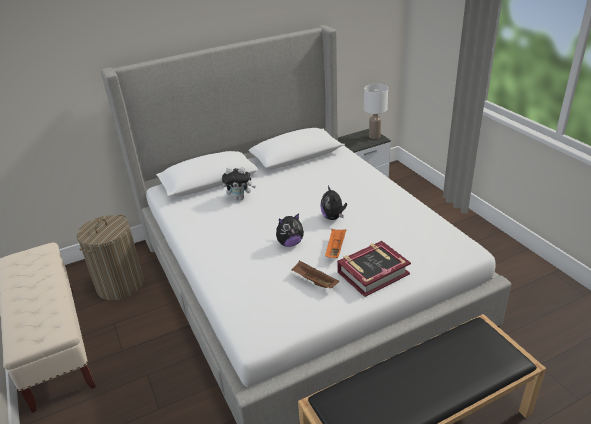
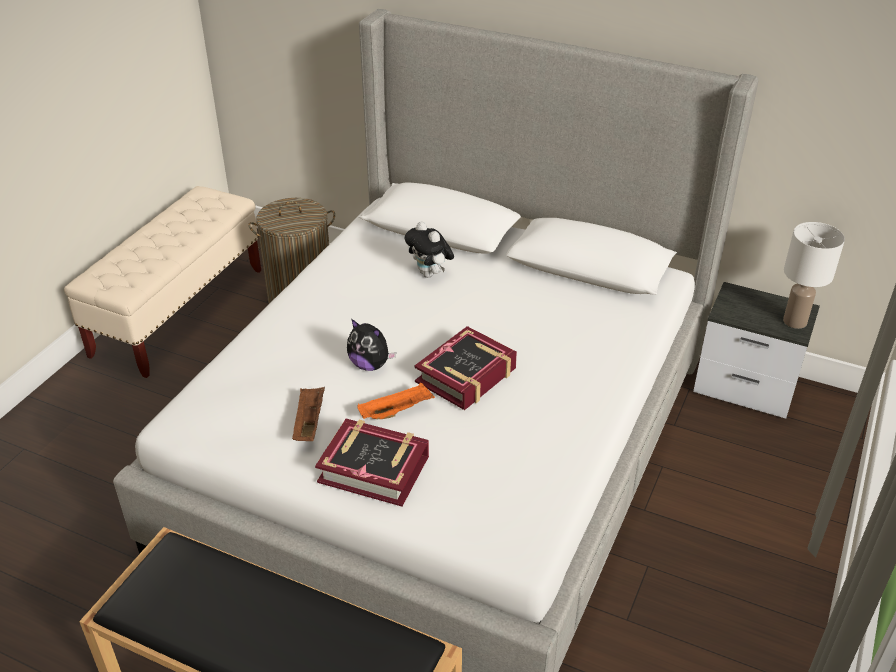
camera: 50 degrees right, 5 degrees up
(333, 217) = (466, 375): plush toy -> book

